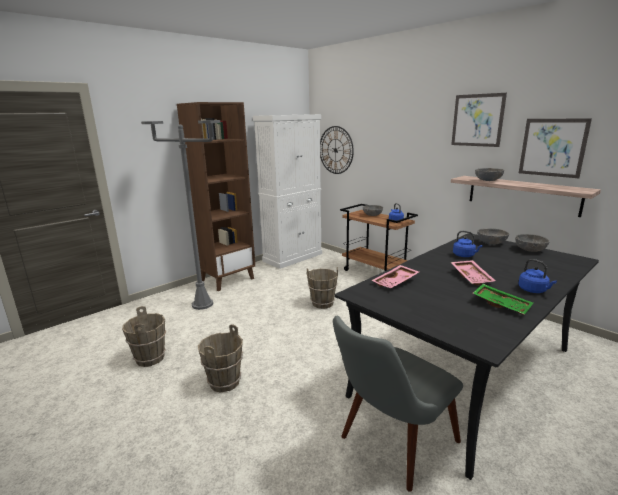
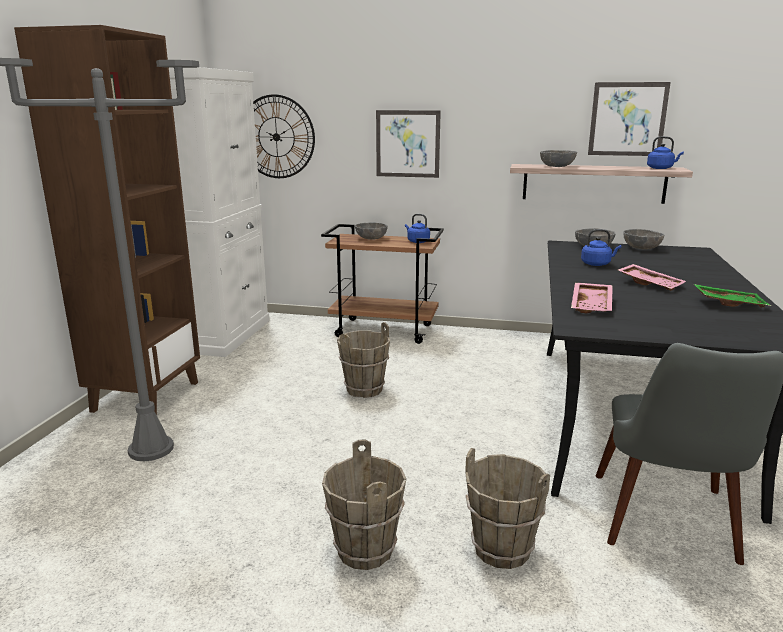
camera: 35 degrees left, 0 degrees up
(150, 358) = (169, 572): brown bucket -> brown bucket (502, 549)
(477, 120) = (527, 84): picture -> picture (407, 144)
(534, 290) = (724, 284): blue kettle -> blue kettle (661, 168)

